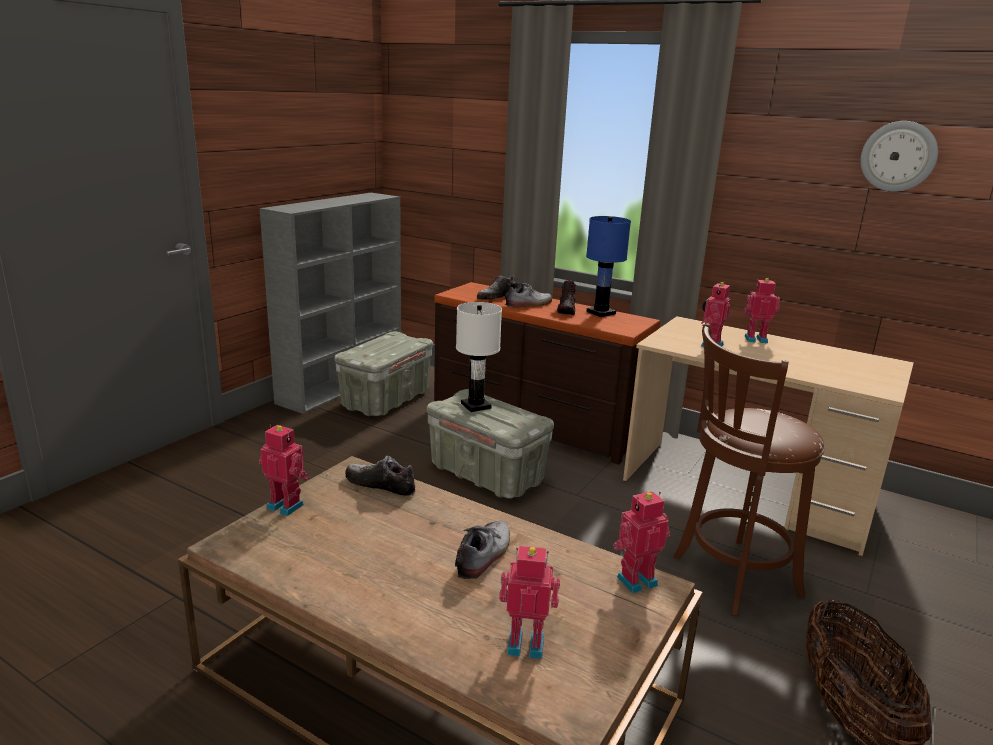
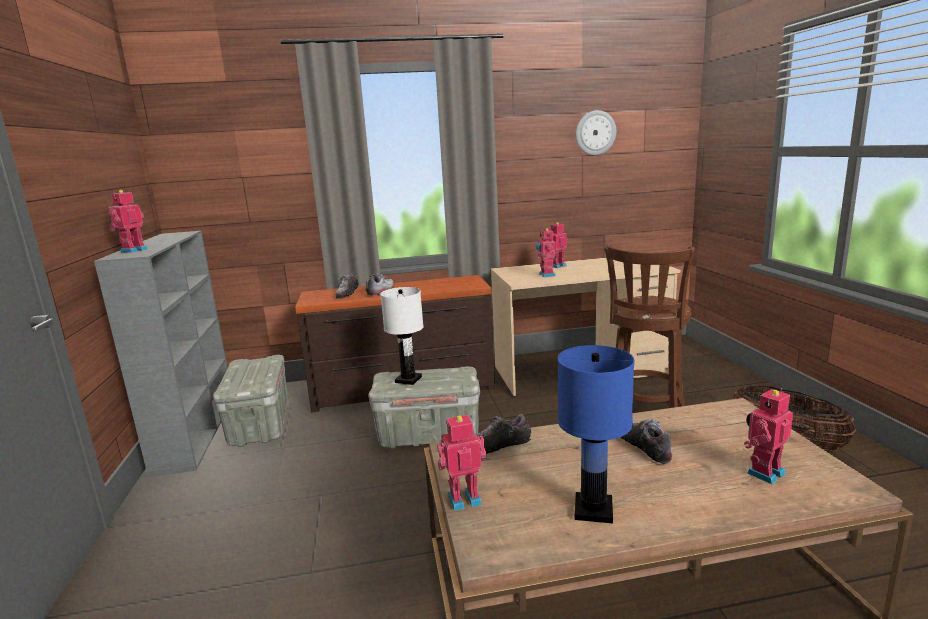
camera: 40 degrees left, 5 degrees down
(567, 310) = (414, 286): shoe -> none
(601, 312) = (438, 281): blue table lamp -> blue table lamp (593, 509)
(635, 579) = (723, 411): toy robot -> toy robot (133, 250)

